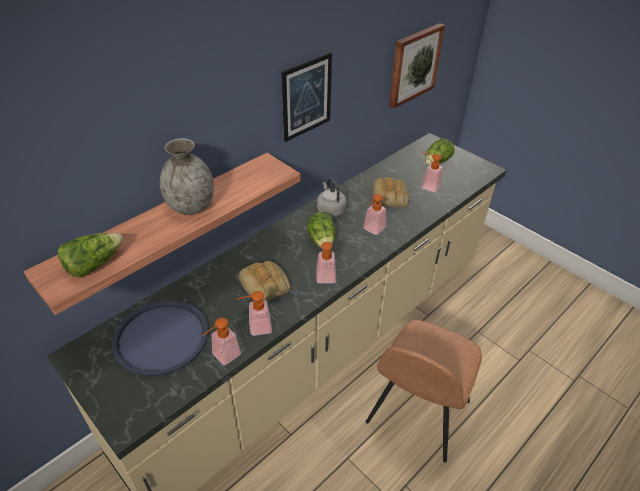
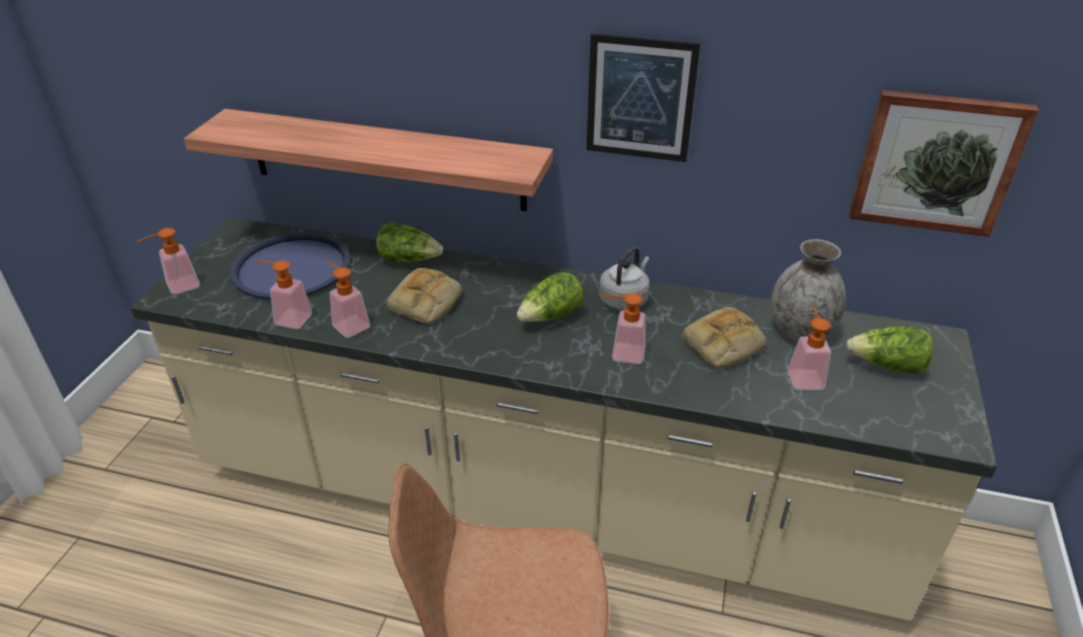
camera: 60 degrees right, 5 degrees down
(94, 264) = (255, 132): lettuce -> lettuce (409, 260)
(191, 206) = (391, 143): grey vase -> grey vase (800, 331)
(326, 280) = (475, 348): soap dispenser -> soap dispenser (177, 287)

